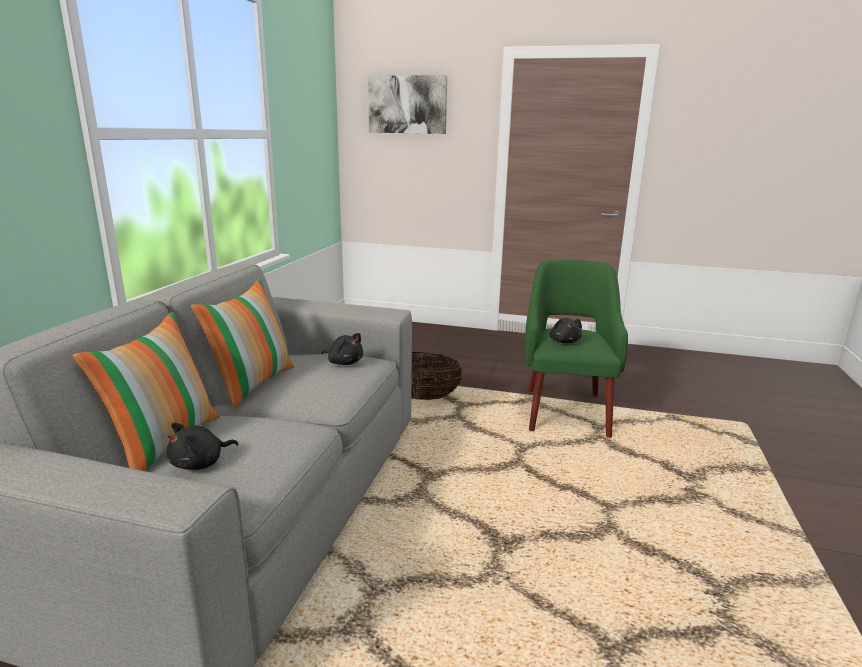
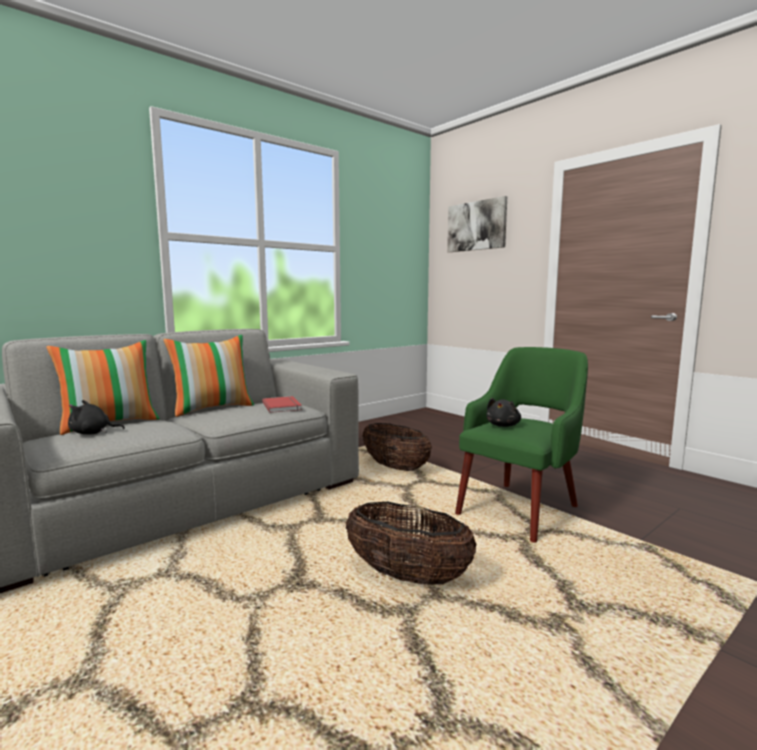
camera: 35 degrees right, 10 degrees down
(344, 362) = (283, 406): black plush toy -> red book
(569, 500) = (407, 576): none -> basket

